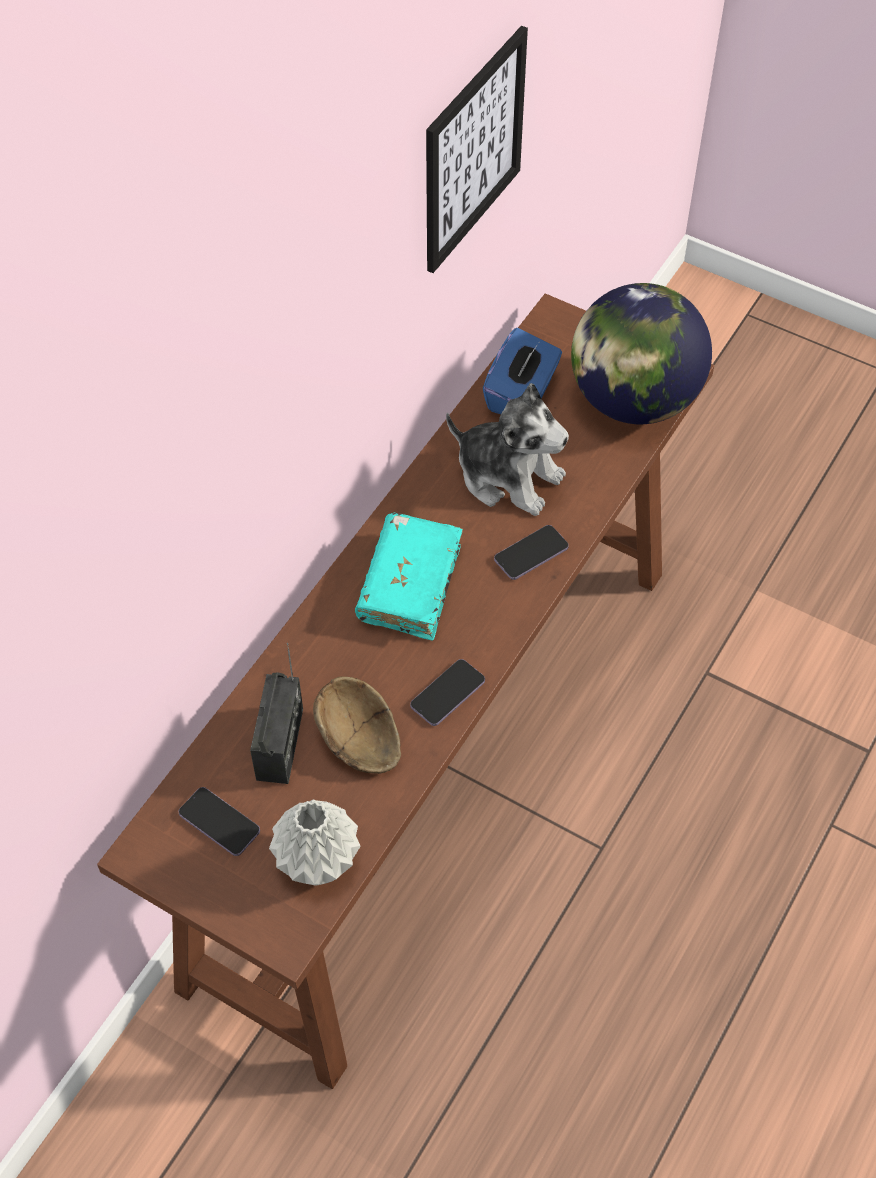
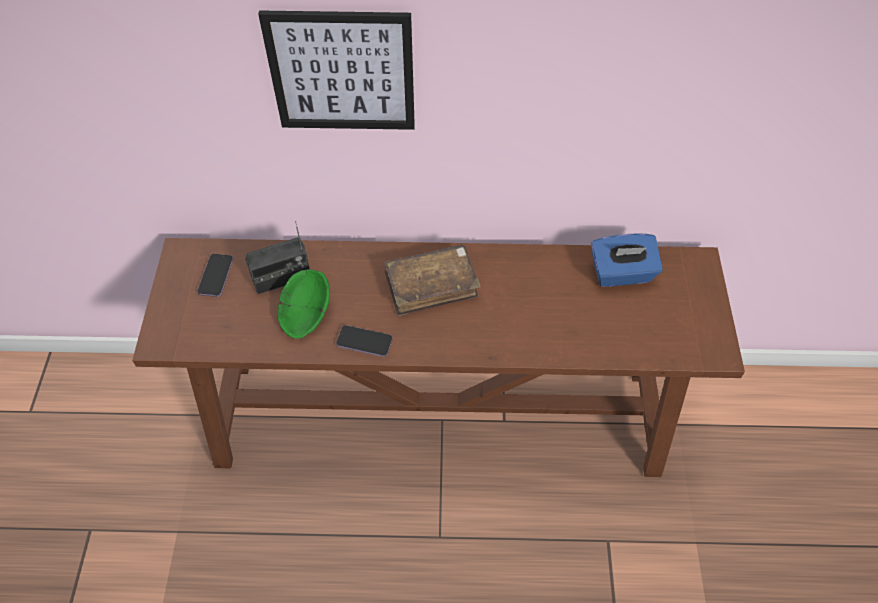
camera: 60 degrees right, 0 degrees up
(316, 861) = (213, 332): grey vase -> none
(359, 742) = (304, 314): brown bowl -> green bowl
(410, 585) = (431, 285): turquoise book -> brown book
(473, 150) = (665, 76): picture -> picture (342, 72)
(508, 476) = (550, 297): plush toy -> none
(531, 554) = (499, 337): phone -> none
(633, 400) = (670, 337): globe -> none

